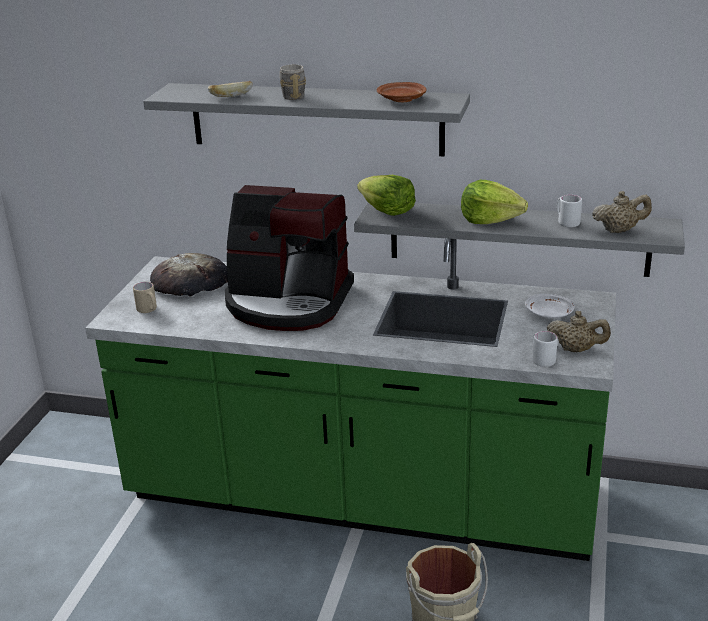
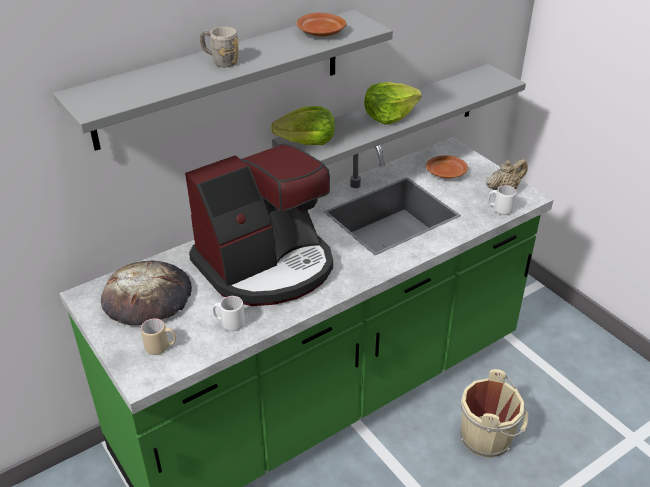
camera: 50 degrees left, 10 degrees up
(231, 96) = (165, 83): bread -> none
(549, 314) = (446, 173): white plate -> brown plate
(566, 222) = (436, 96): white mug -> white mug (229, 323)
(619, 230) = (475, 88): beige teapot -> none

